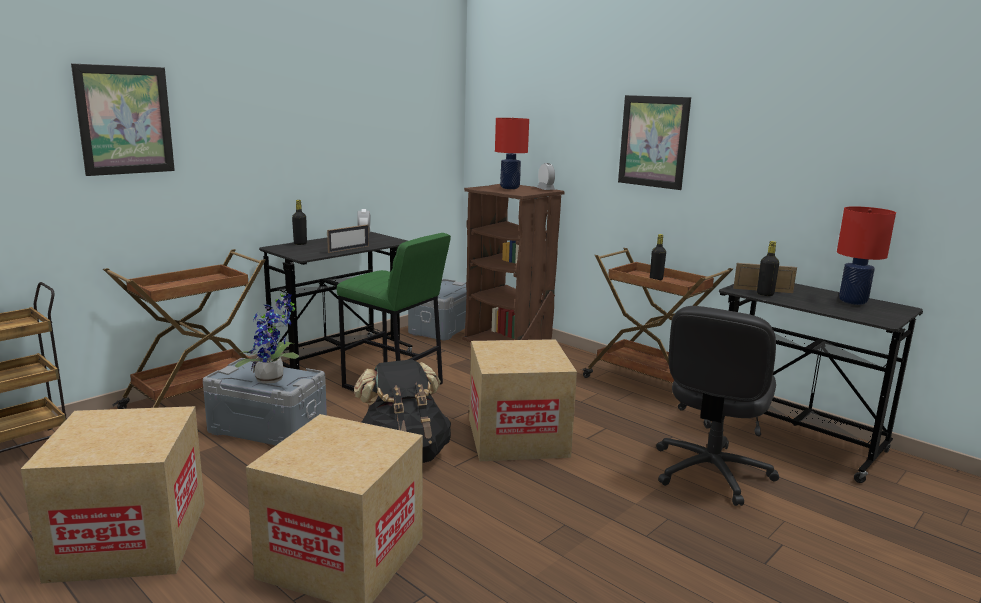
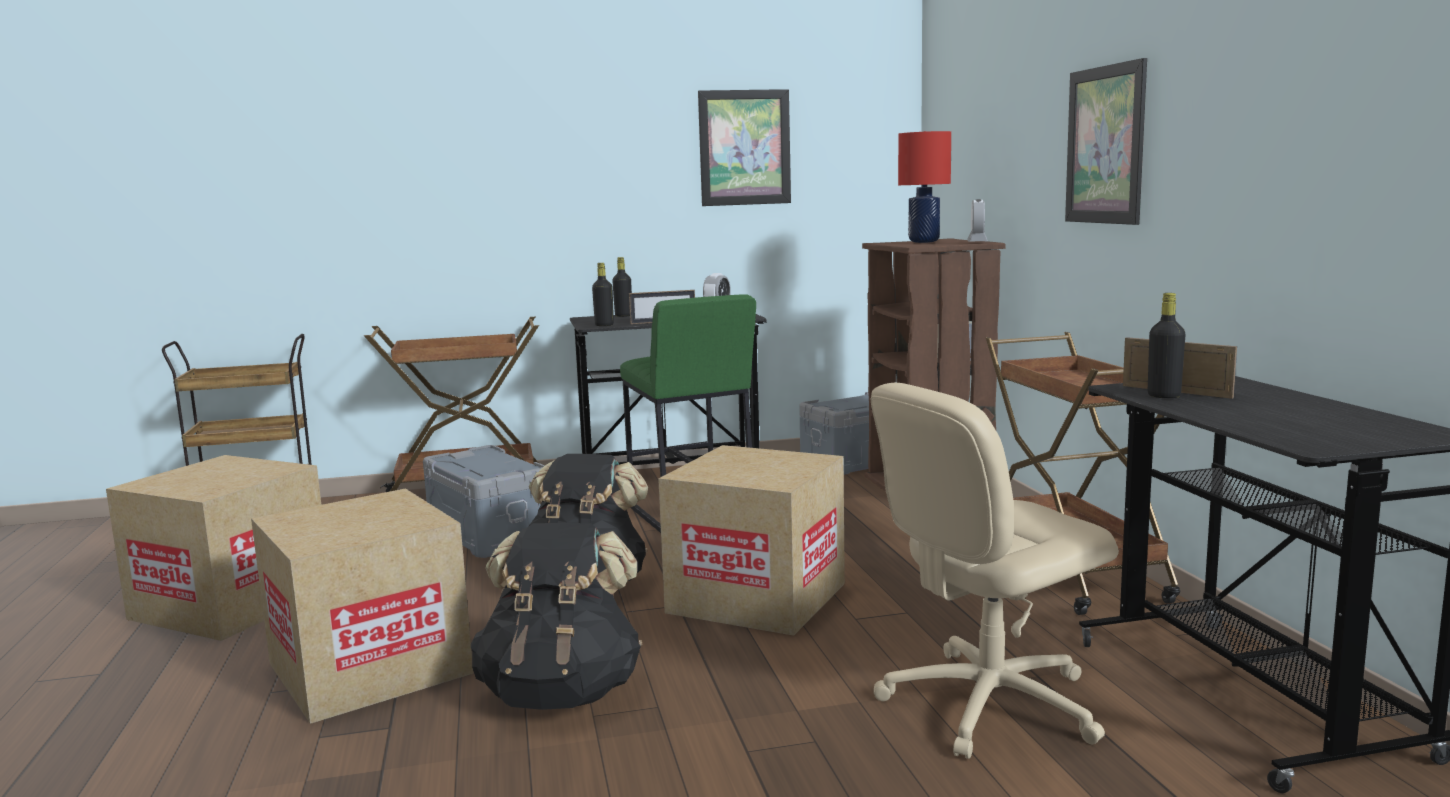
camera: 35 degrees right, 5 degrees down
(125, 120) = (408, 158): picture -> picture (744, 148)
(273, 380) = (486, 468): potted plant -> none
(498, 533) = (561, 693): none -> black backpack
(656, 279) = (1080, 381): black bottle -> black bottle (604, 325)
(710, 472) = (989, 703): black office chair -> beige office chair
(852, 303) = (1330, 418): red table lamp -> none

